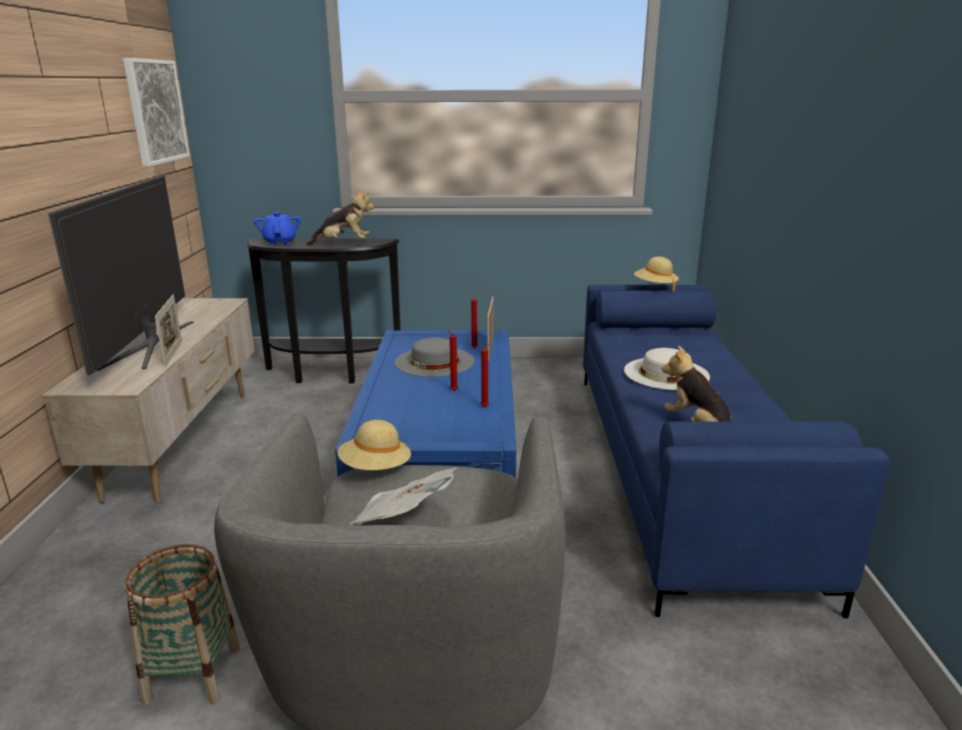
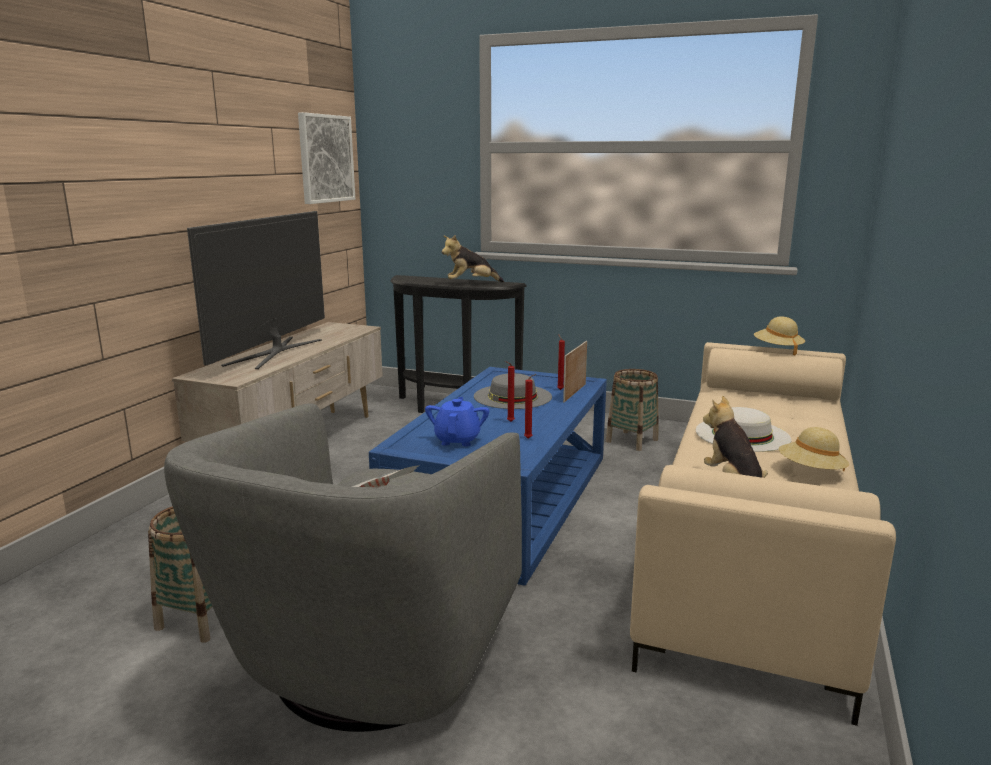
camera: 20 degrees right, 5 degrees down
(173, 353) = (287, 361): picture frame -> none
(280, 242) = (417, 279): blue teapot -> blue teapot (457, 440)
(343, 244) = (471, 283): plush toy -> plush toy turned 150 degrees clockwise
(375, 469) = (383, 468): beige hat -> beige hat (811, 471)
(522, 383) = (632, 440): none -> basket
(681, 469) = (754, 545): blue sofa -> beige sofa

